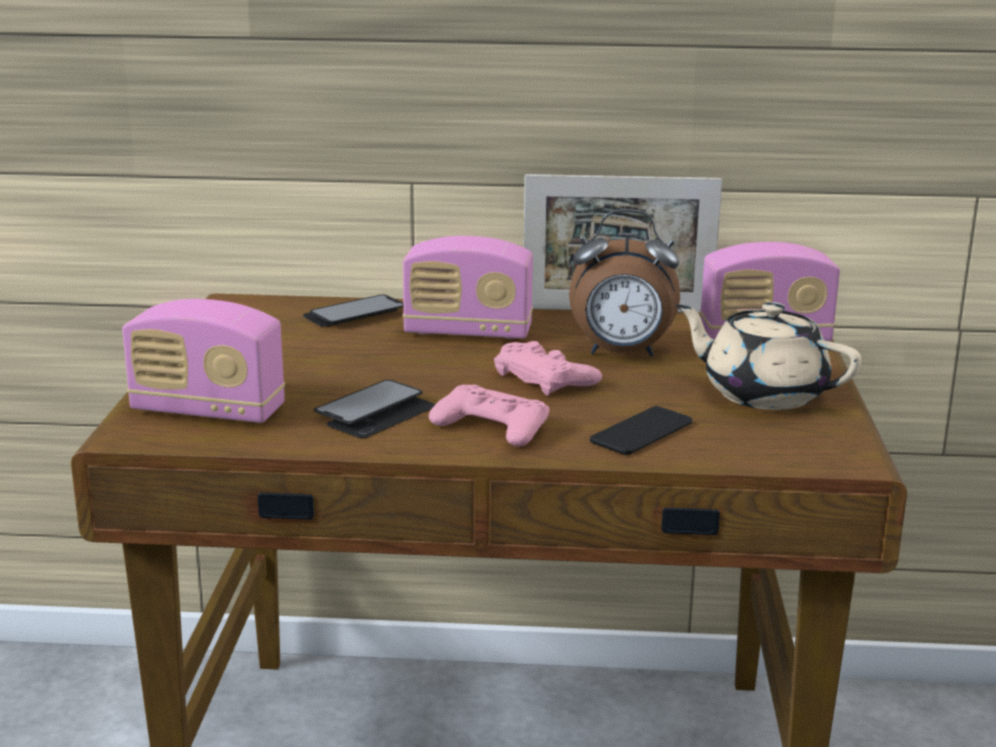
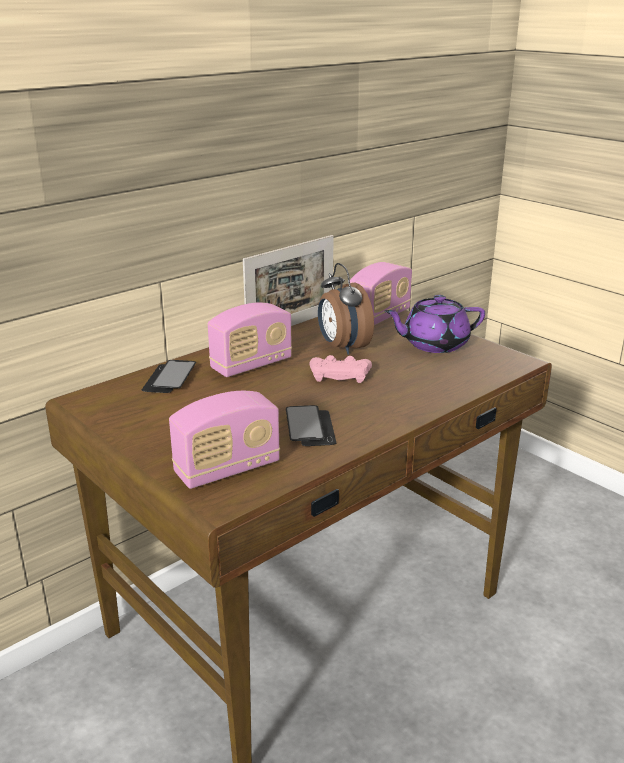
camera: 45 degrees left, 5 degrees up
(492, 427) = (375, 410): pink game controller -> none
(621, 353) = (342, 348): alarm clock -> alarm clock turned 105 degrees clockwise
(641, 432) = (433, 383): phone -> none
(762, 394) = (434, 344): beige teapot -> purple teapot

